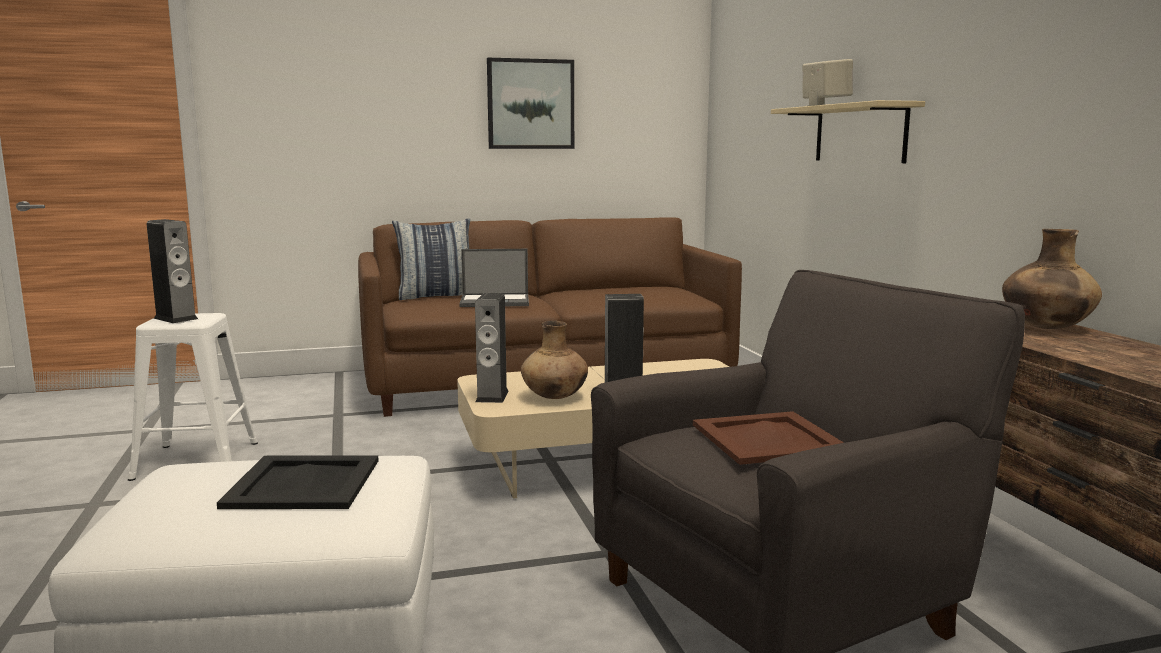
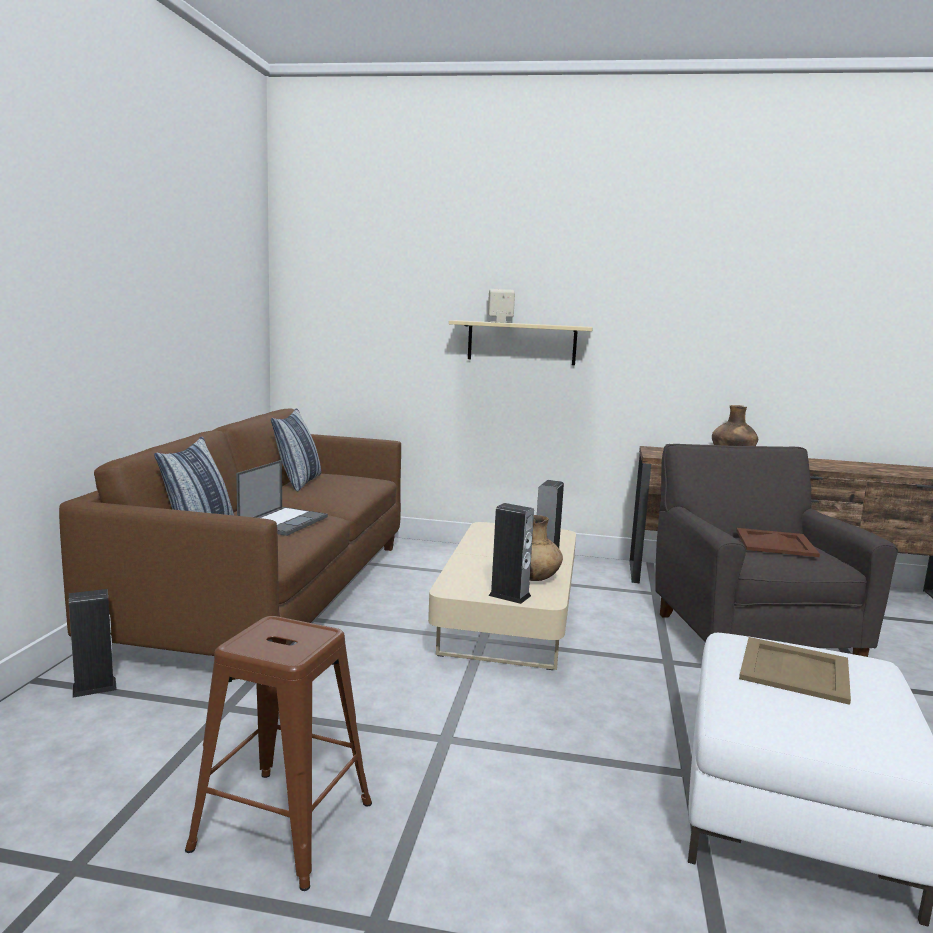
camera: 65 degrees left, 0 degrees up
(176, 318) = (272, 641): speaker -> speaker (94, 687)
(197, 461) = (286, 824): white stool -> brown stool
(302, 483) = (795, 670): black tray -> beige tray
(530, 104) = (177, 298): picture -> none
(623, 287) = (298, 482): none -> pillow

